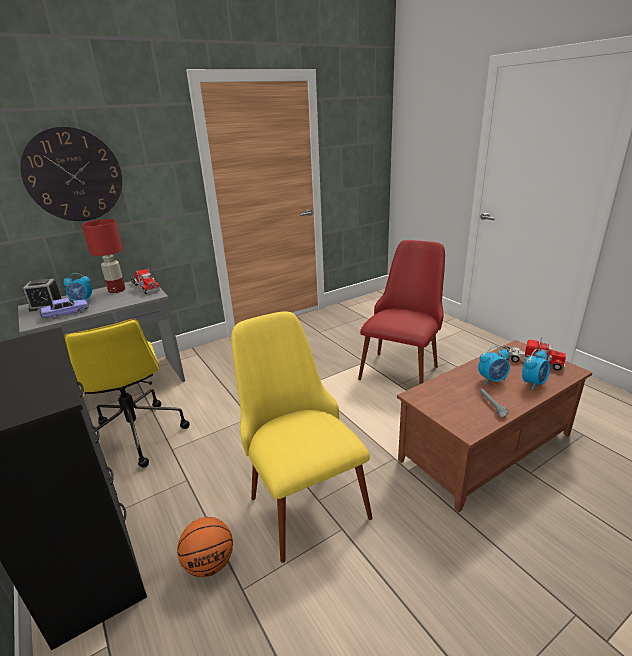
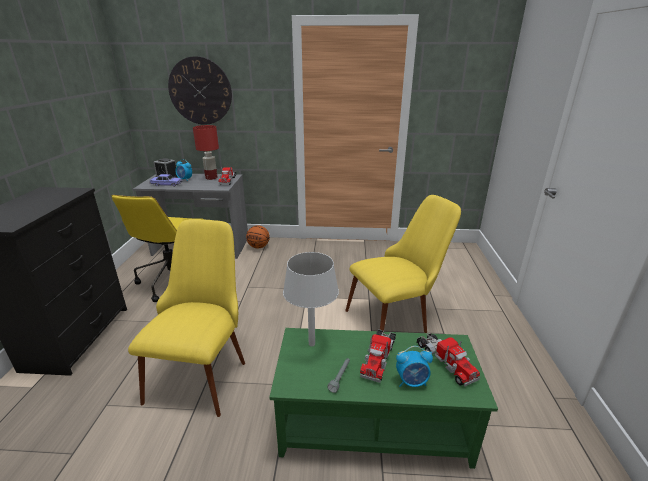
camera: 35 degrees right, 0 degrees up
(209, 563) = (112, 378): basketball -> basketball (258, 247)
(403, 366) = (396, 317): red chair -> yellow chair
(436, 395) = (311, 344): none -> grey table lamp
(484, 446) = (373, 422): brown coffee table -> green coffee table
(492, 380) = (378, 357): alarm clock -> toy truck

